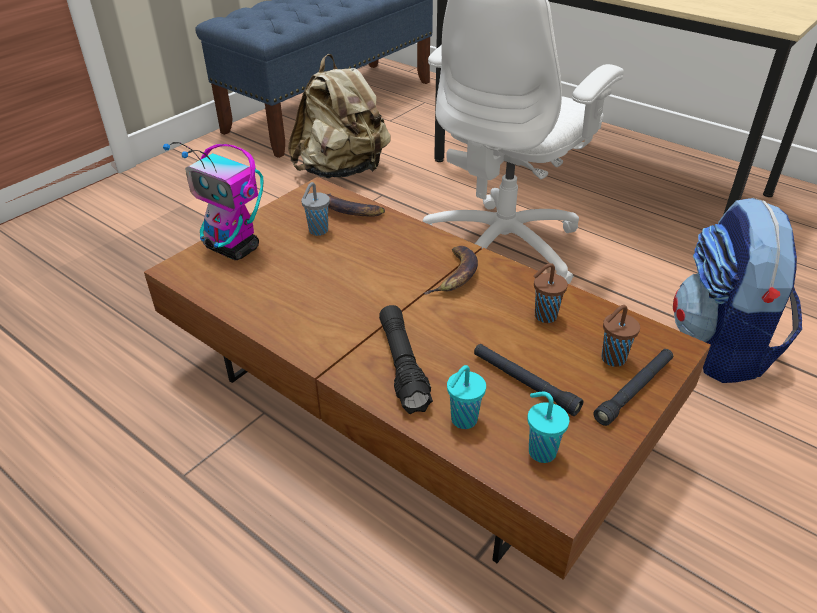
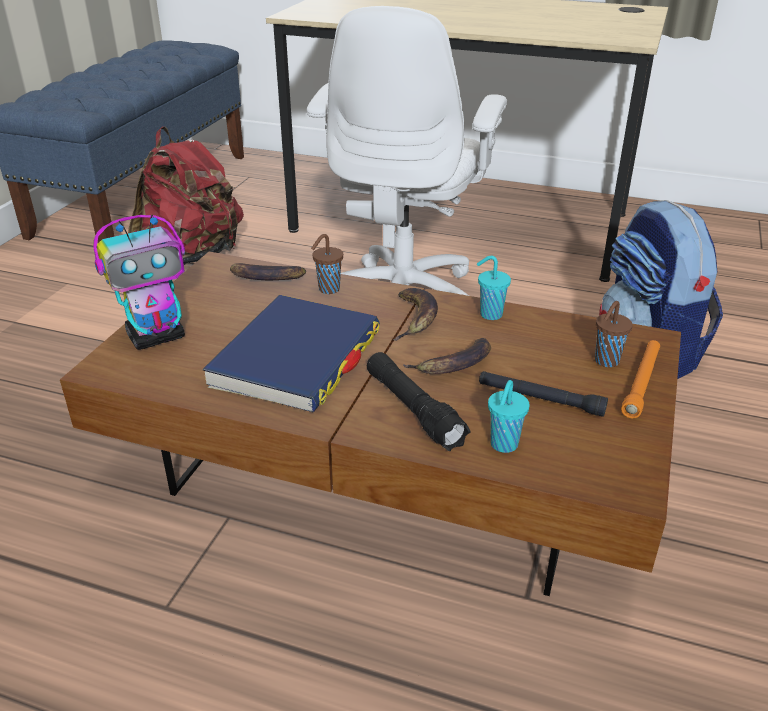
camera: 20 degrees left, 5 degrees down
(234, 249) = (157, 337): toy robot -> toy robot turned 45 degrees counterclockwise
(317, 231) = (243, 303): grey cup -> none
(332, 293) = (296, 358): none -> blue book
(342, 171) = (192, 257): beige backpack -> red backpack
(464, 330) = (454, 365): none -> banana
(540, 451) = (591, 454): turquoise cup -> turquoise cup (489, 314)
(544, 316) = (522, 338): brown cup -> brown cup (328, 290)
(634, 390) = (641, 383): black flashlight -> orange flashlight

